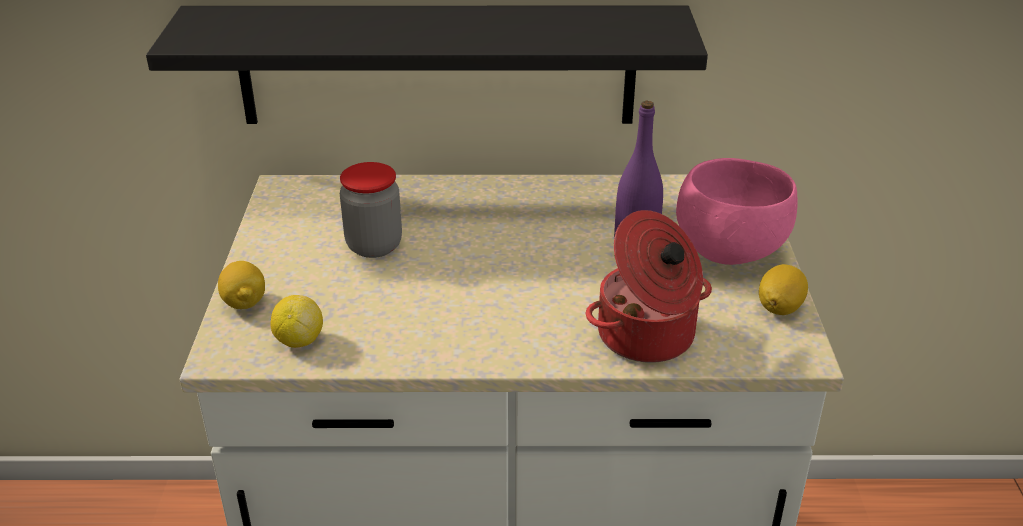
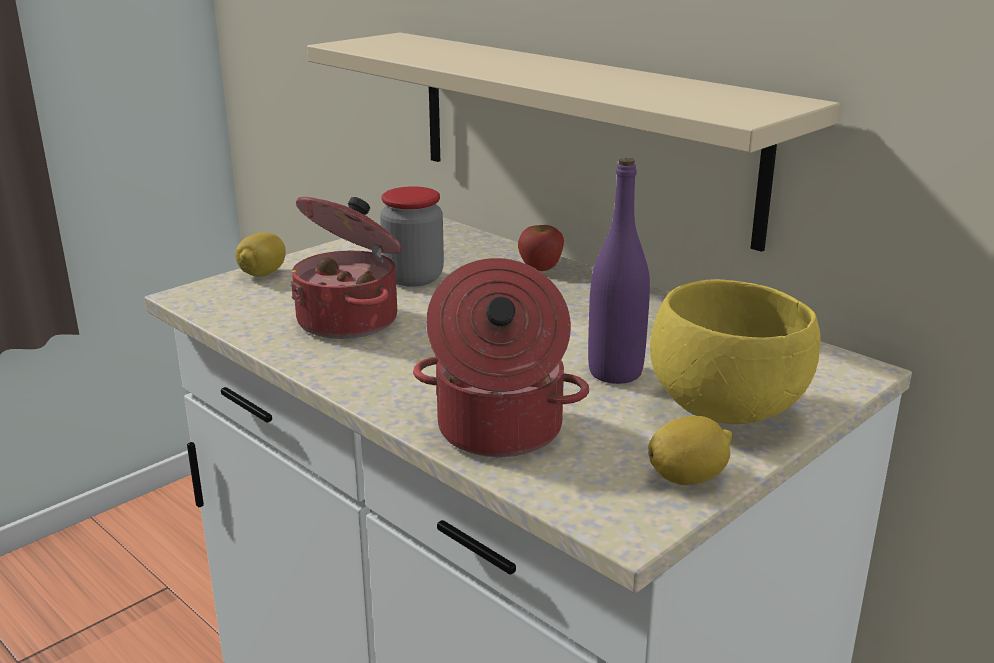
camera: 45 degrees right, 10 degrees down
(299, 340) = (247, 308): lemon -> none
(401, 307) = (351, 320): none -> cooking pot
(437, 65) = (578, 131): black shelf -> beige shelf
(445, 192) = (540, 267): none -> apple
(729, 251) = (728, 410): pink bowl -> yellow bowl

